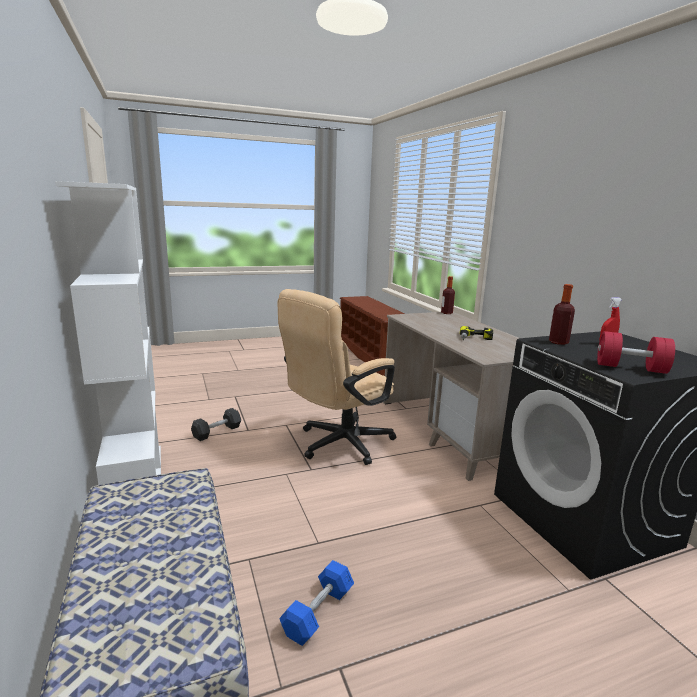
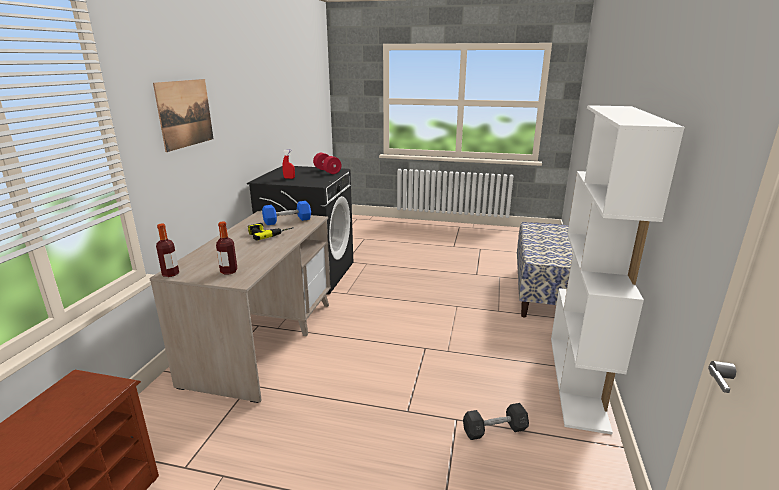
camera: 145 degrees left, 5 degrees up
(318, 612) = (475, 286): blue dumbbell -> blue dumbbell (287, 221)
(337, 445) = (380, 363): beige office chair -> none
(552, 215) = (185, 113): none -> picture
(558, 342) = (311, 182): bottle -> bottle (229, 271)

